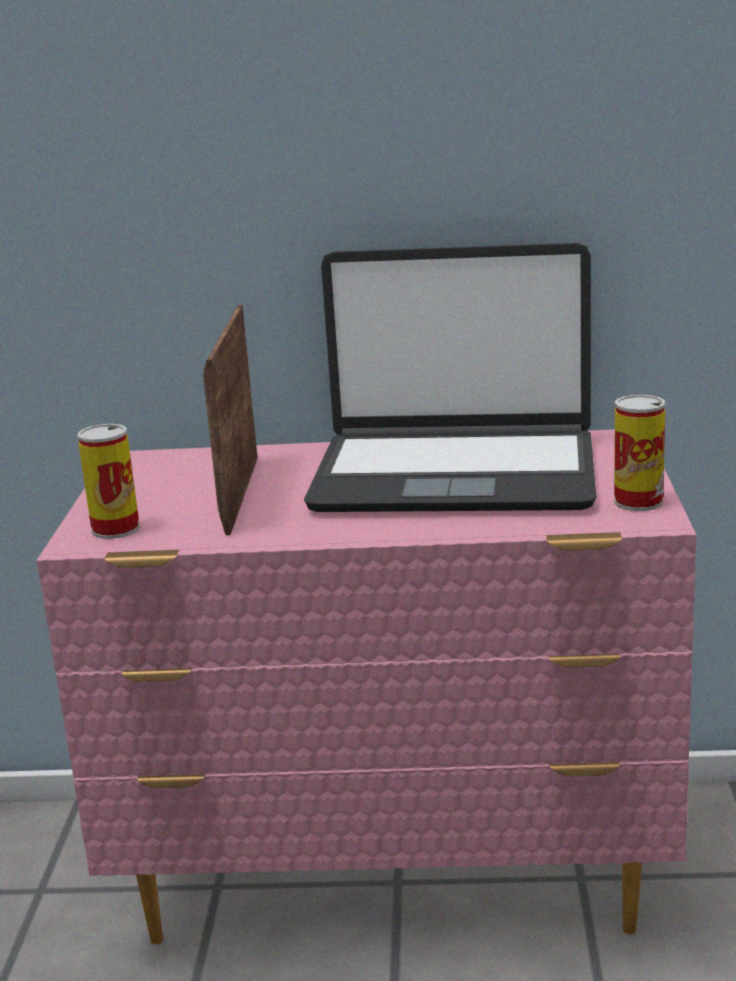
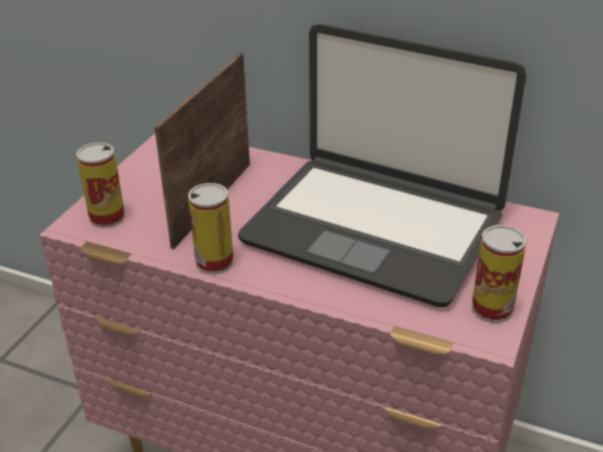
camera: 20 degrees right, 15 degrees up
(292, 534) = (214, 262): none -> can

